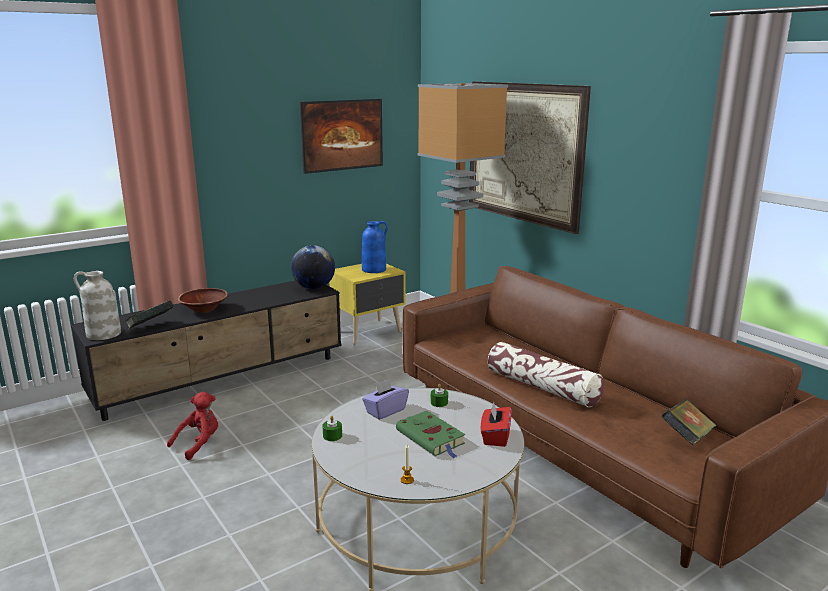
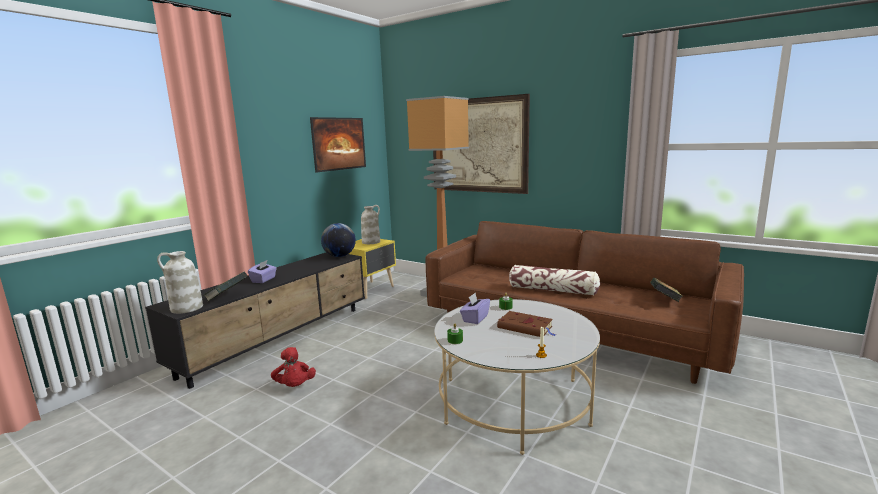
camera: 20 degrees left, 5 degrees down
(199, 444) = (294, 386): red plush toy -> red plush toy turned 135 degrees clockwise
(204, 309) = (264, 280): brown bowl -> purple tissue box
(374, 269) = (371, 242): blue vase -> white vase
(431, 438) = (526, 327): green book -> brown book
(495, 437) = (566, 319): red tissue box -> none

